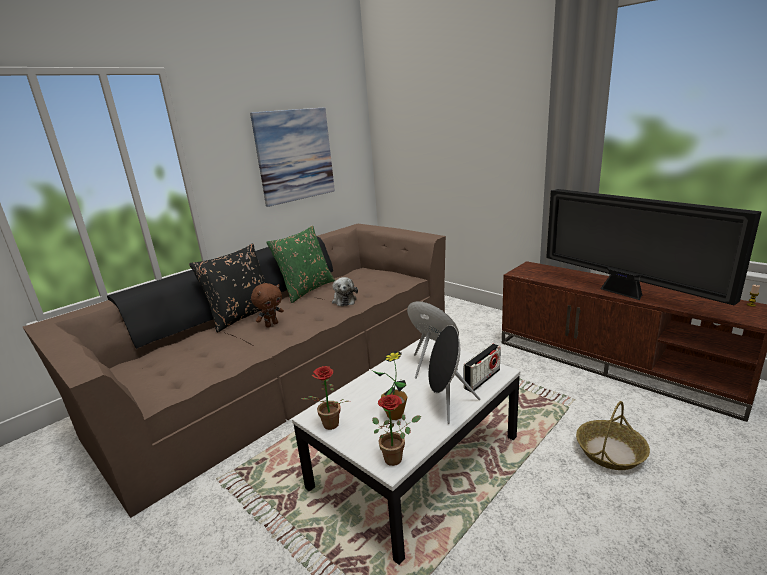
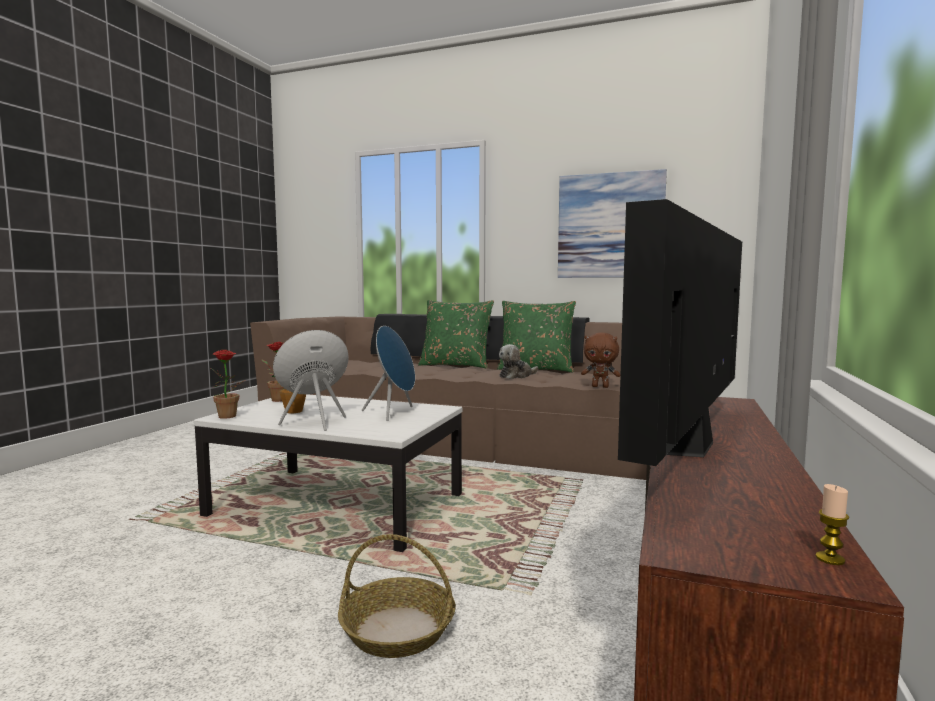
camera: 65 degrees right, 15 degrees down
(242, 315) = (456, 365): black pillow -> green pillow
(271, 324) = (439, 369): brown plush toy -> brown plush toy (600, 386)
(482, 379) = (370, 429): radio -> none

